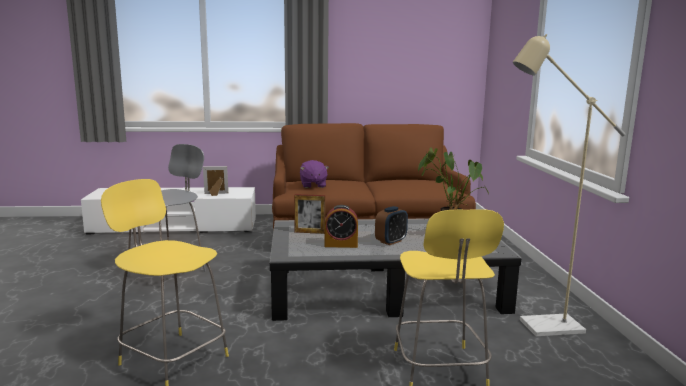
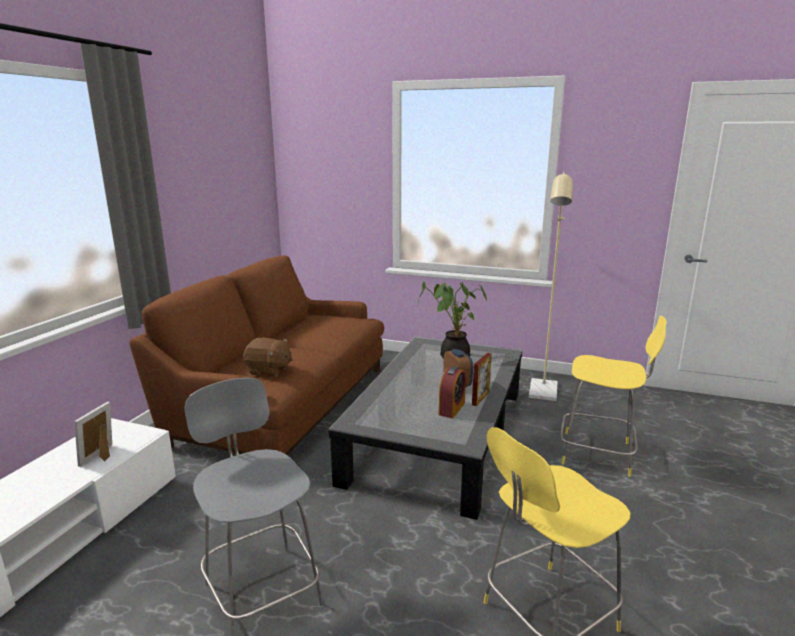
camera: 65 degrees left, 5 degrees up
(309, 232) = (397, 416): picture frame -> picture frame (480, 398)
(313, 185) = (269, 370): purple plush toy -> brown plush toy

